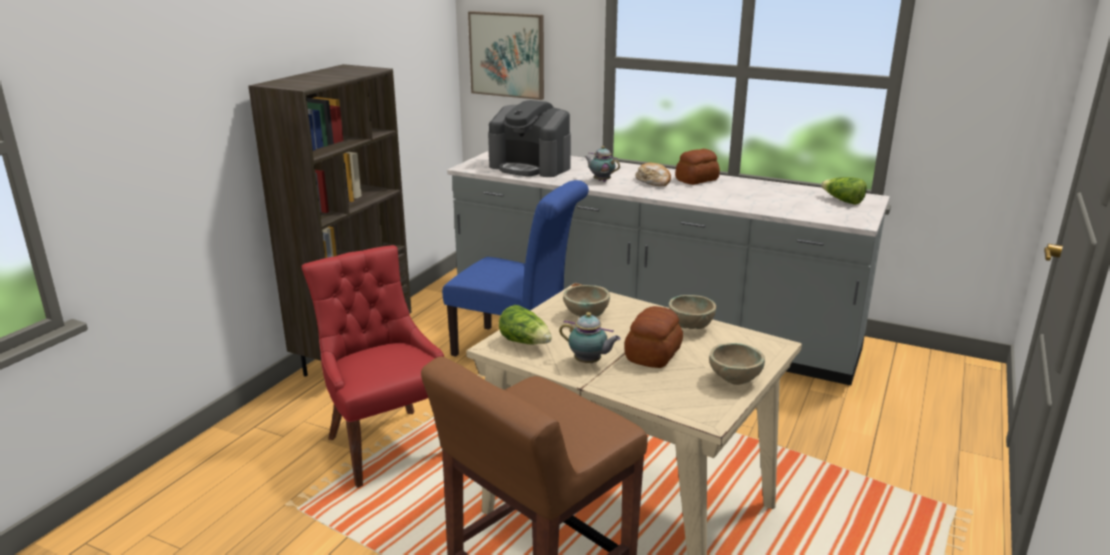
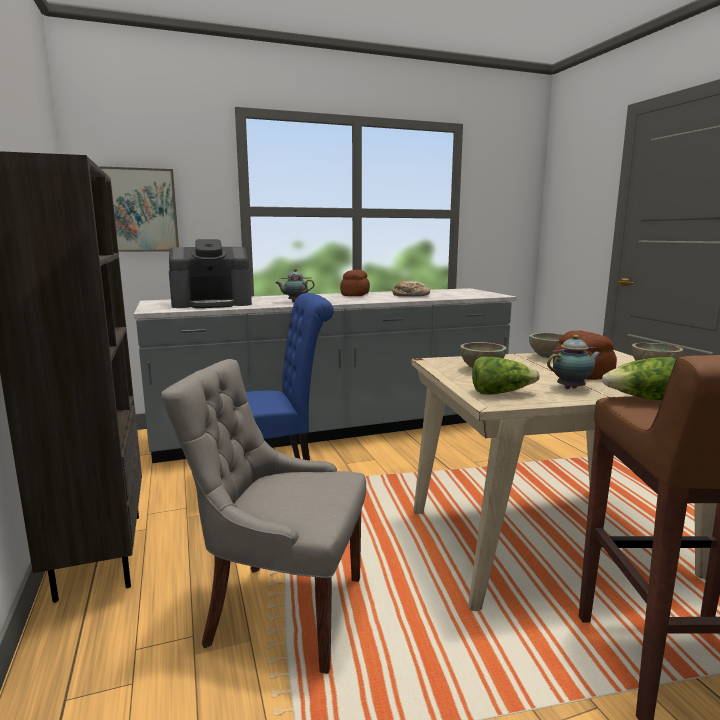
camera: 45 degrees left, 10 degrees down
(387, 444) = (282, 610): red chair -> grey chair
(654, 182) = (332, 298): bread -> bread (410, 295)
(842, 201) = (460, 291): lettuce -> lettuce (644, 399)

